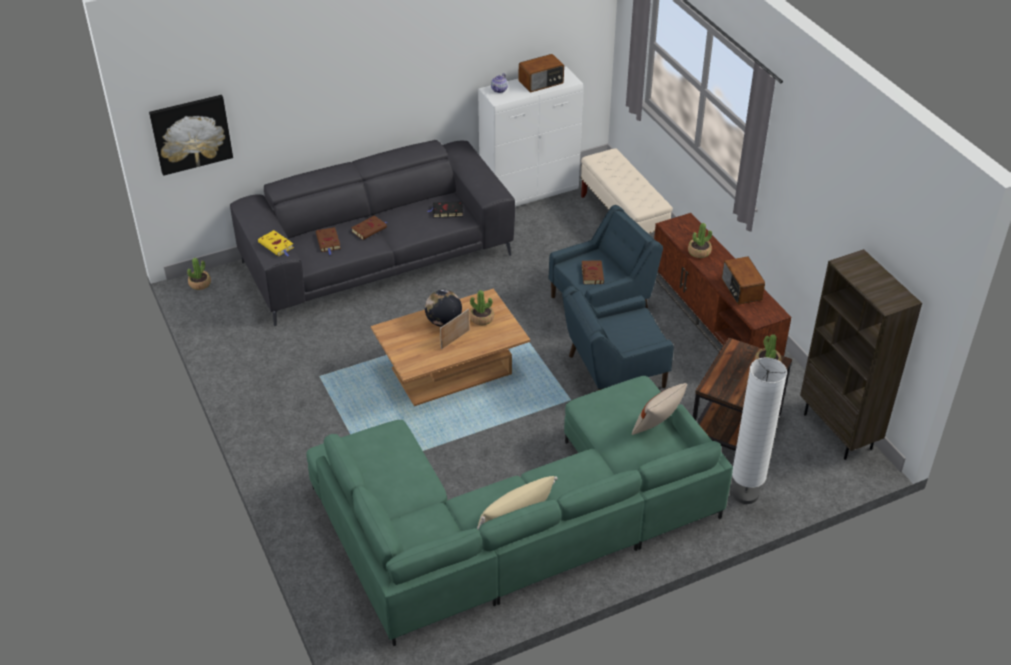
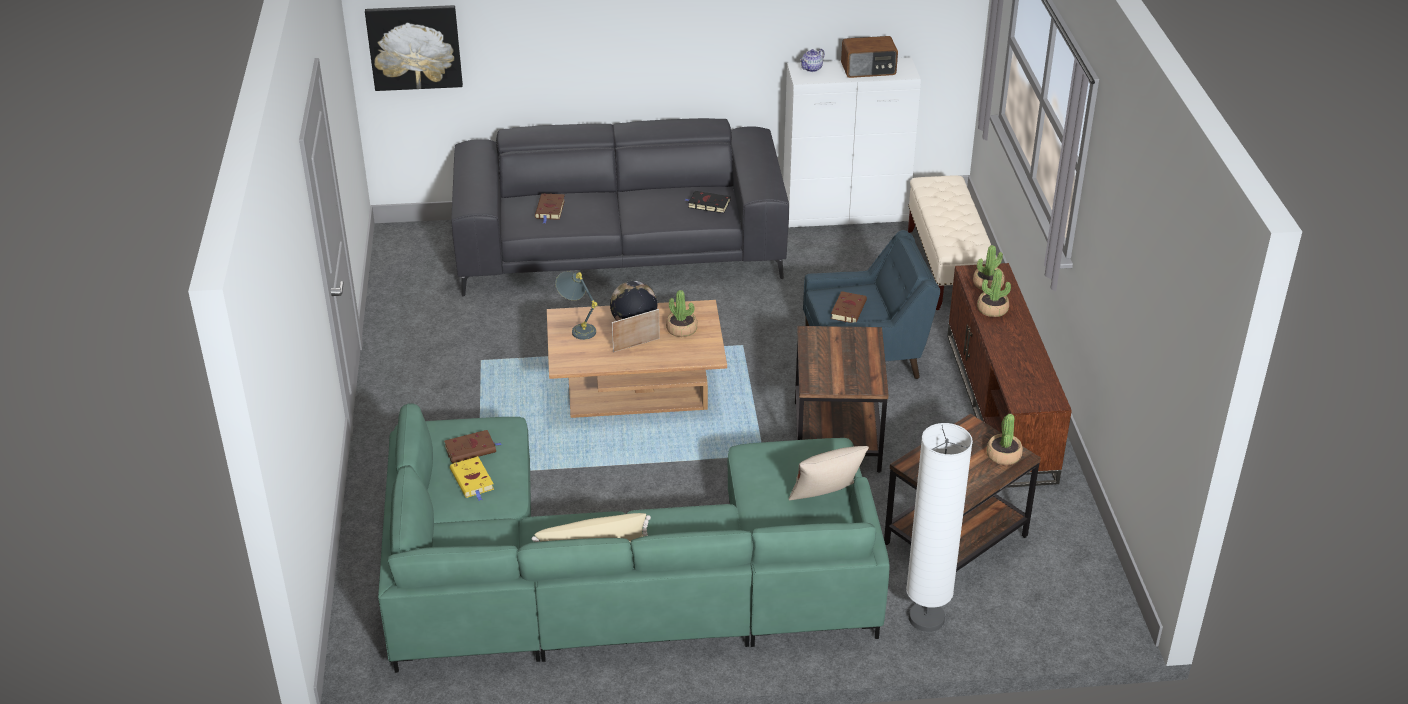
camera: 20 degrees right, 5 degrees down
(200, 284) = (406, 235): potted plant -> potted plant (988, 284)
(277, 245) = (478, 196): yellow book -> yellow book (473, 481)
(369, 229) = (606, 205): brown book -> brown book (471, 449)
(403, 336) = (577, 328): none -> grey table lamp
(613, 372) = (835, 437): blue armchair -> brown side table
(740, 290) = (1021, 364): radio -> none
(838, 431) = (1096, 576): brown bookcase -> none

